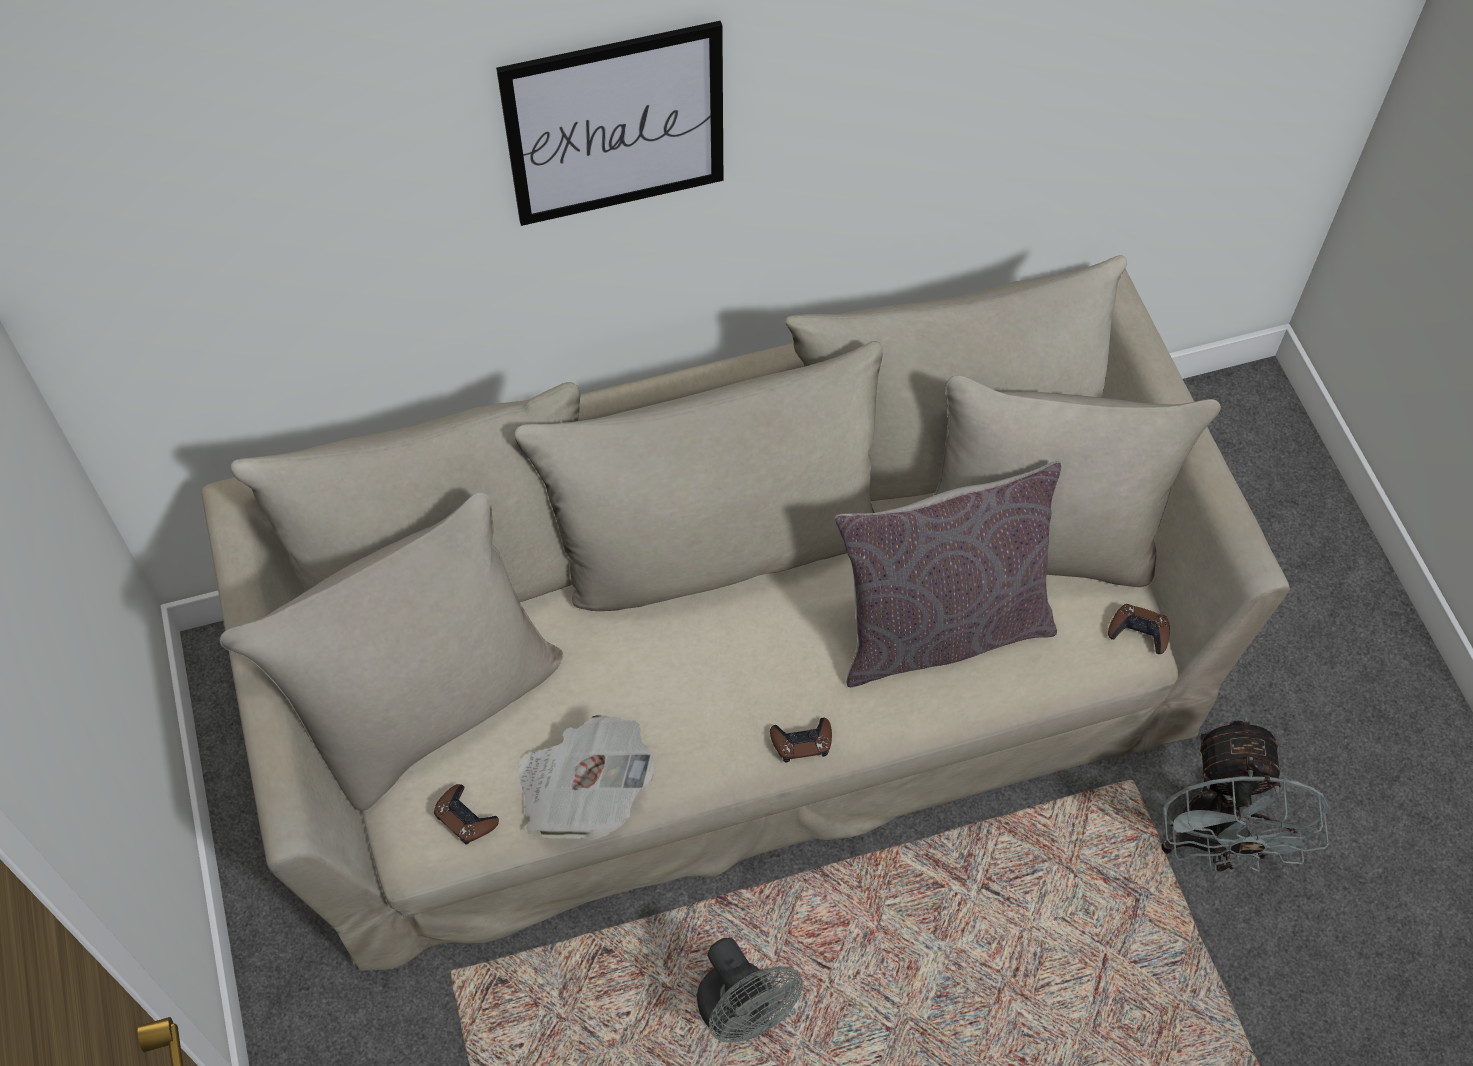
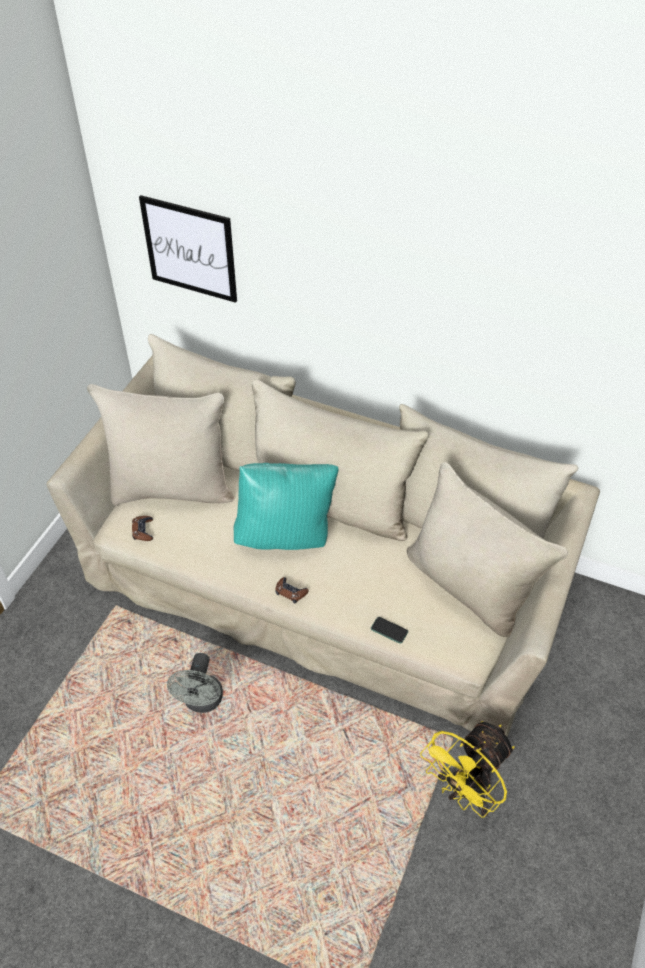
camera: 40 degrees right, 10 degrees down
(583, 792) = (192, 551): newspaper -> none
(615, 125) = (354, 265): picture -> picture (190, 249)
(705, 655) = (286, 535): none -> turquoise pillow
(940, 628) = (391, 590): grey pillow -> none
(996, 693) = (389, 630): none -> phone
(1138, 632) = (478, 651): brown game controller -> none
(1213, 844) = (464, 792): grey fan -> yellow fan

